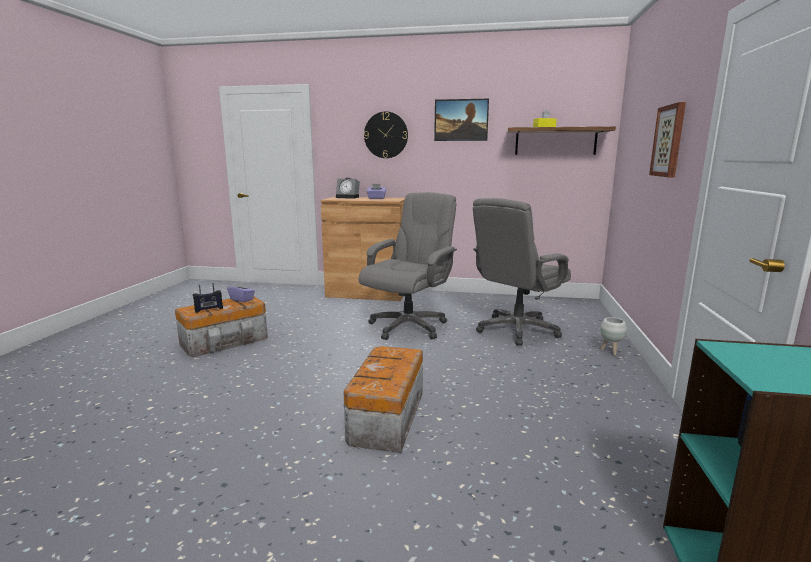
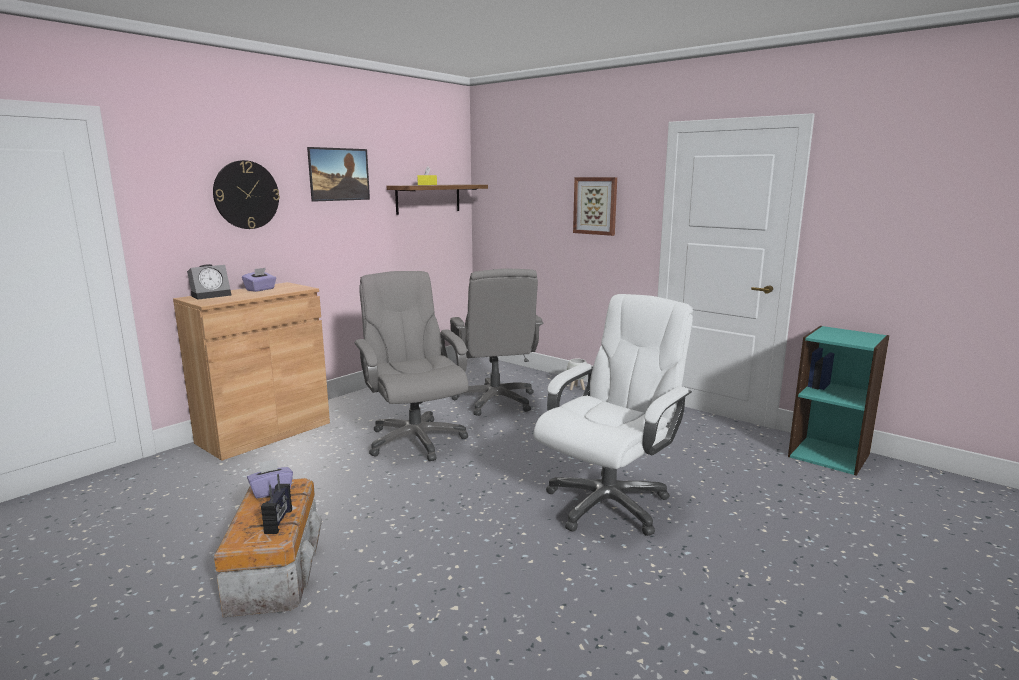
camera: 60 degrees left, 0 degrees up
(386, 418) = (608, 503): storage box -> white office chair

